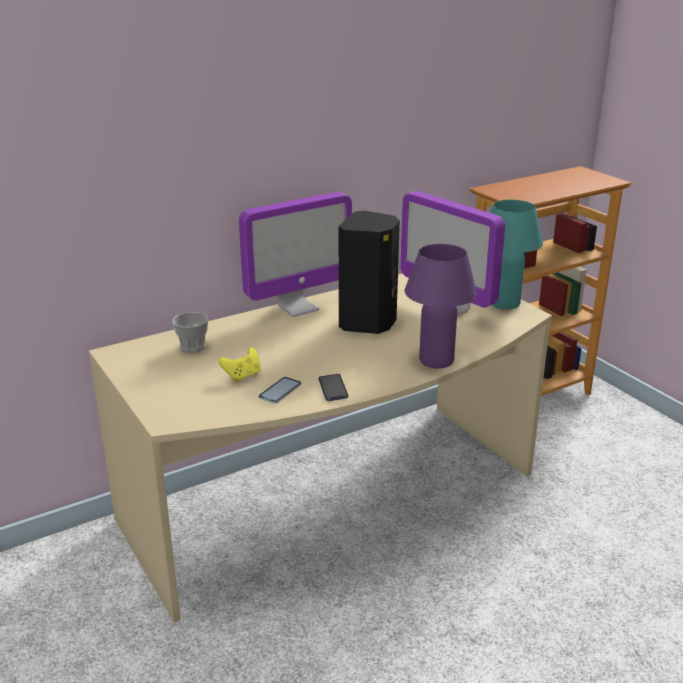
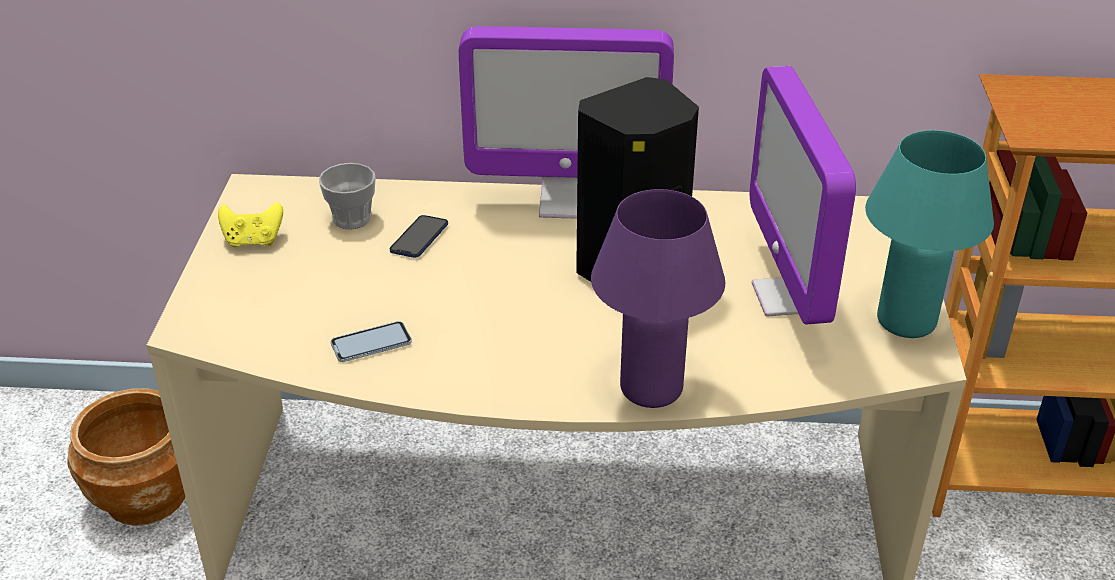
camera: 35 degrees right, 10 degrees up
(78, 596) = (147, 495): none -> brown planter
(242, 376) = (355, 296): yellow game controller -> yellow game controller (253, 241)
(333, 388) = (444, 371): phone -> phone (419, 238)

